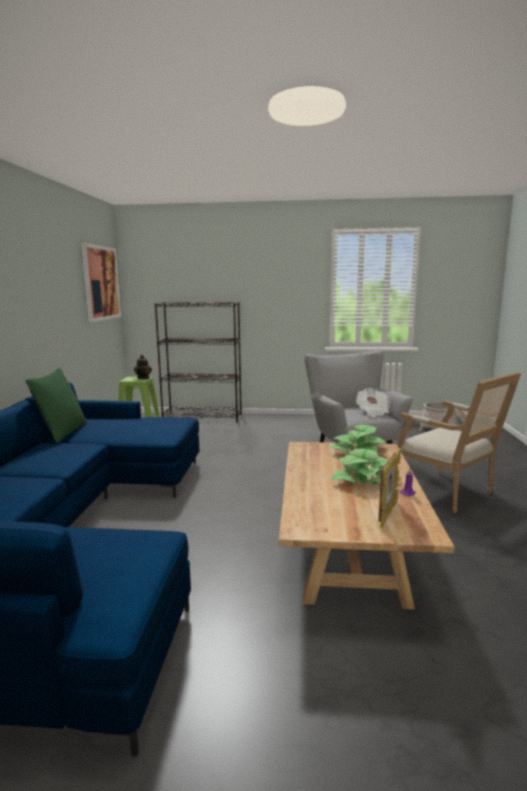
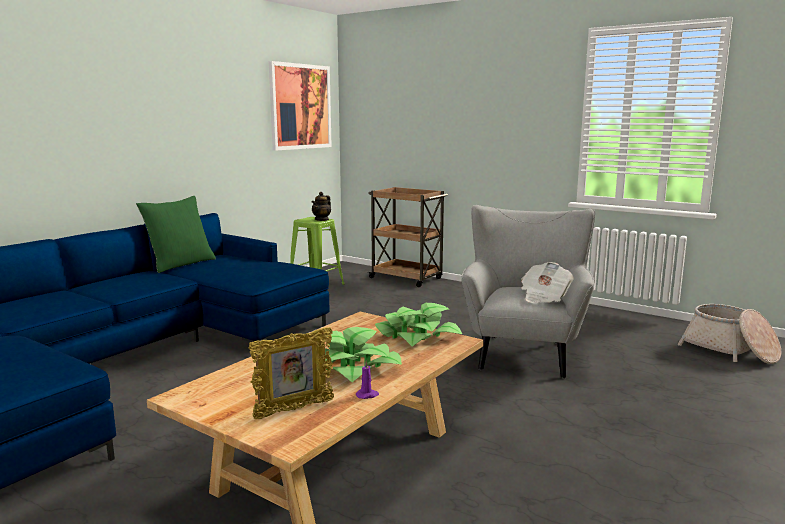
camera: 30 degrees right, 0 degrees up
(203, 417) = (407, 278): black bookcase -> brown cart
(449, 494) = (581, 437): armchair -> none

